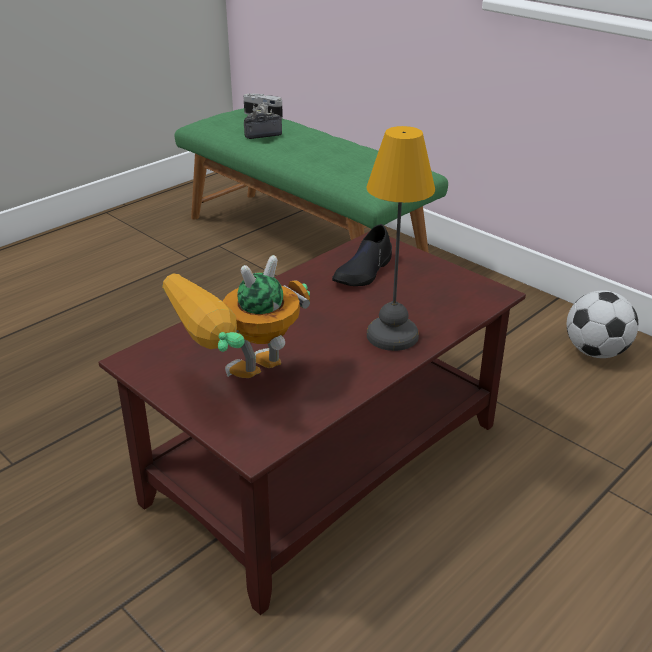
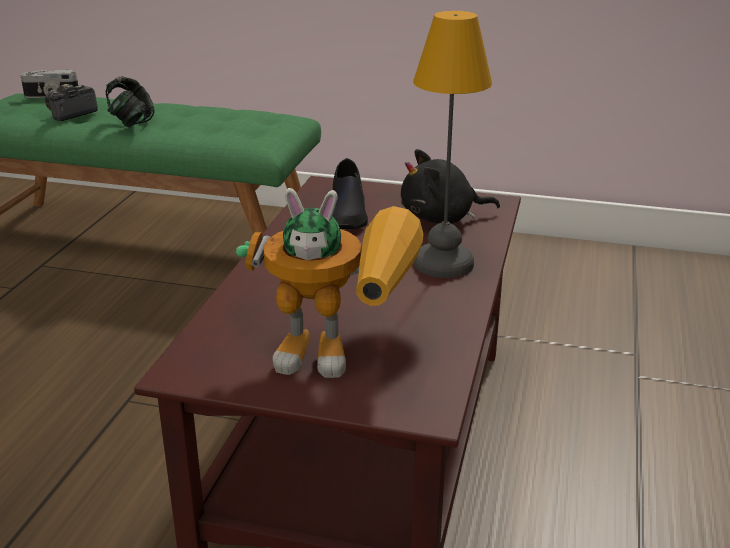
camera: 30 degrees left, 5 degrees down
(242, 386) = (344, 356): toy robot -> toy robot turned 105 degrees counterclockwise
(295, 150) = (132, 123): none -> headphones
(434, 295) = (442, 218): none -> black plush toy
(595, 352) = (525, 263): football -> none

